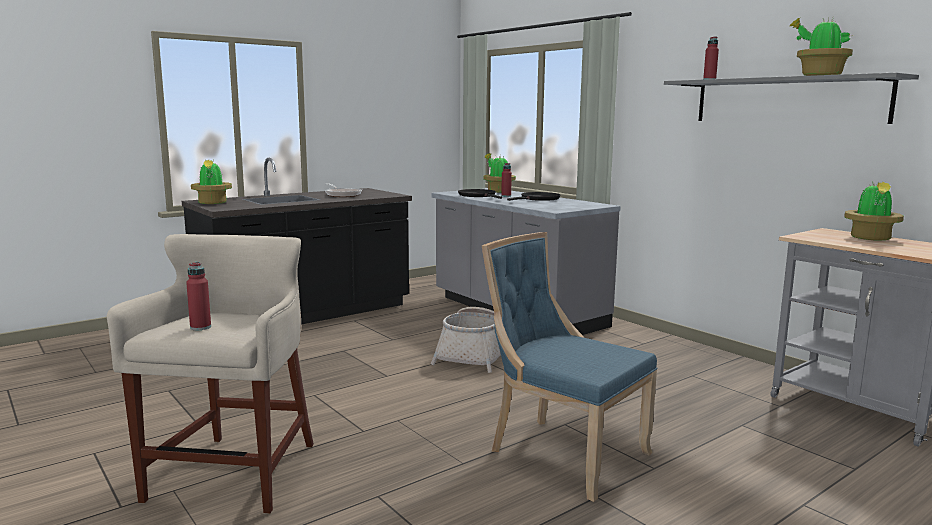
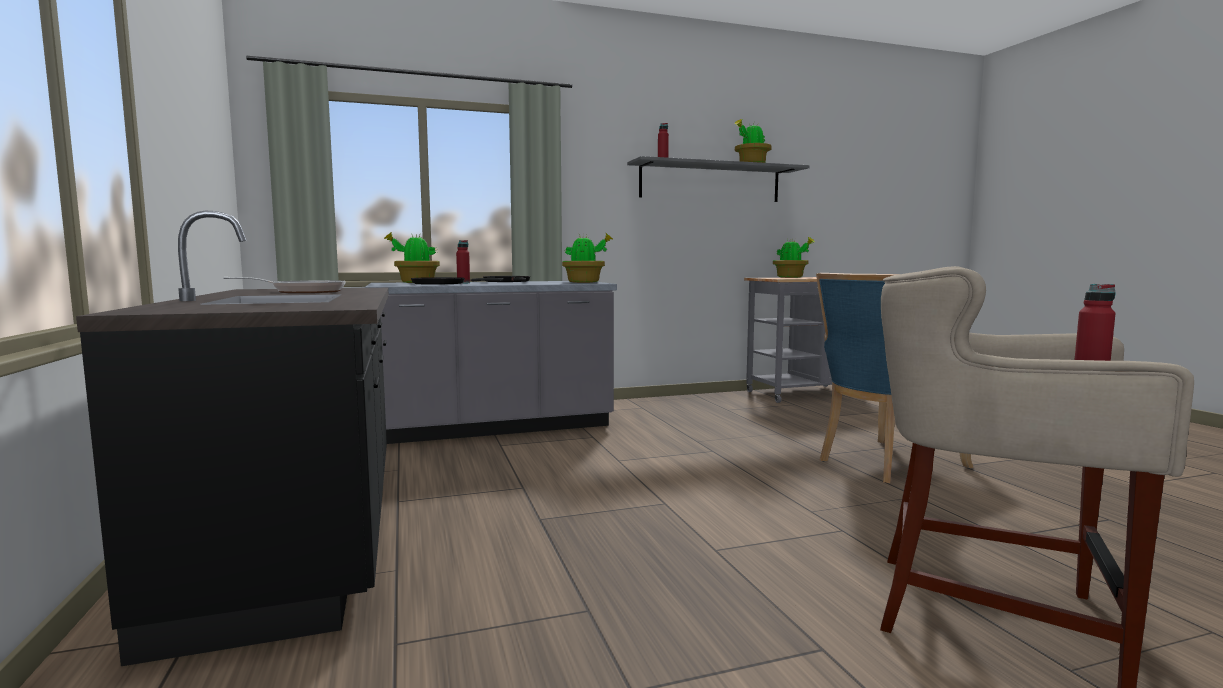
camera: 70 degrees left, 5 degrees down
(212, 203) = (221, 308): potted plant -> potted plant (585, 282)
(474, 355) = (624, 459): basket -> none

